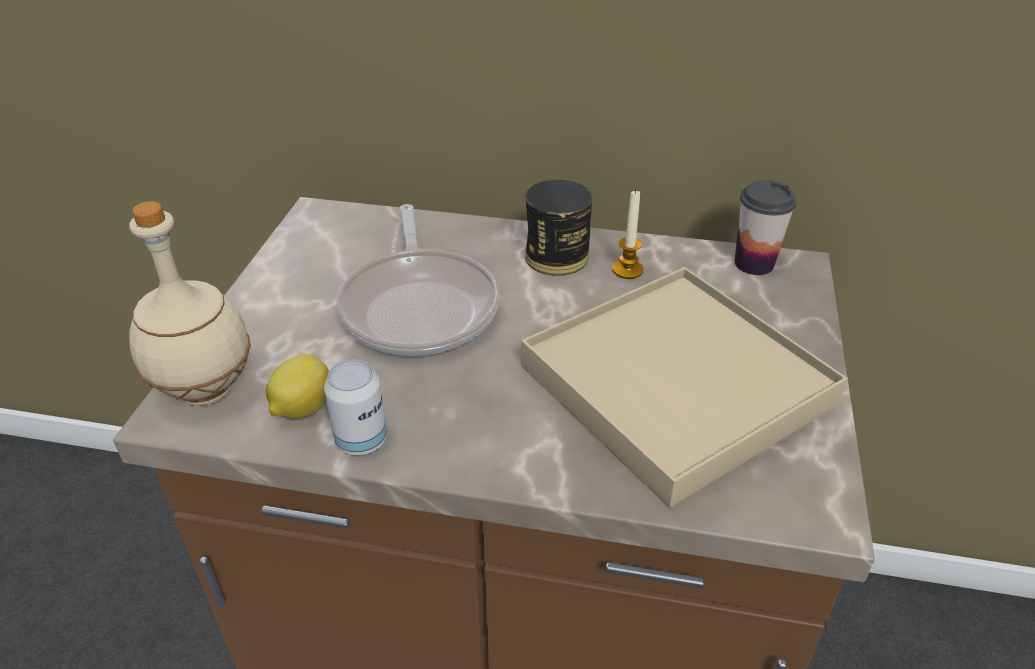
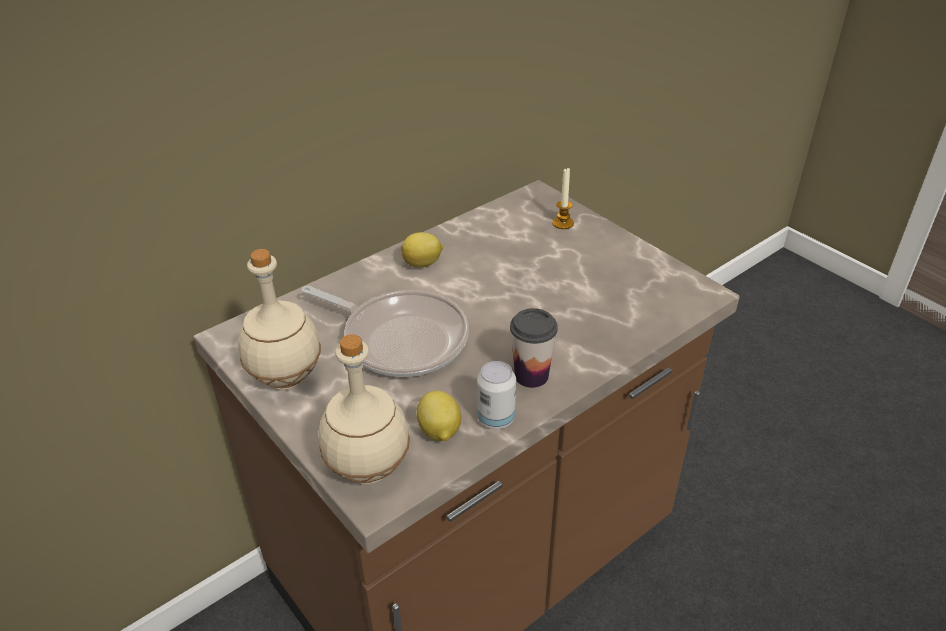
camera: 50 degrees left, 0 degrees up
(291, 273) = (287, 379): none -> beige bottle
(556, 257) = (423, 264): can -> lemon
(627, 270) = (469, 246): candle -> candle (563, 223)
(676, 385) = (579, 284): beige tray -> none
(754, 263) = (518, 205): cup -> cup (531, 375)

